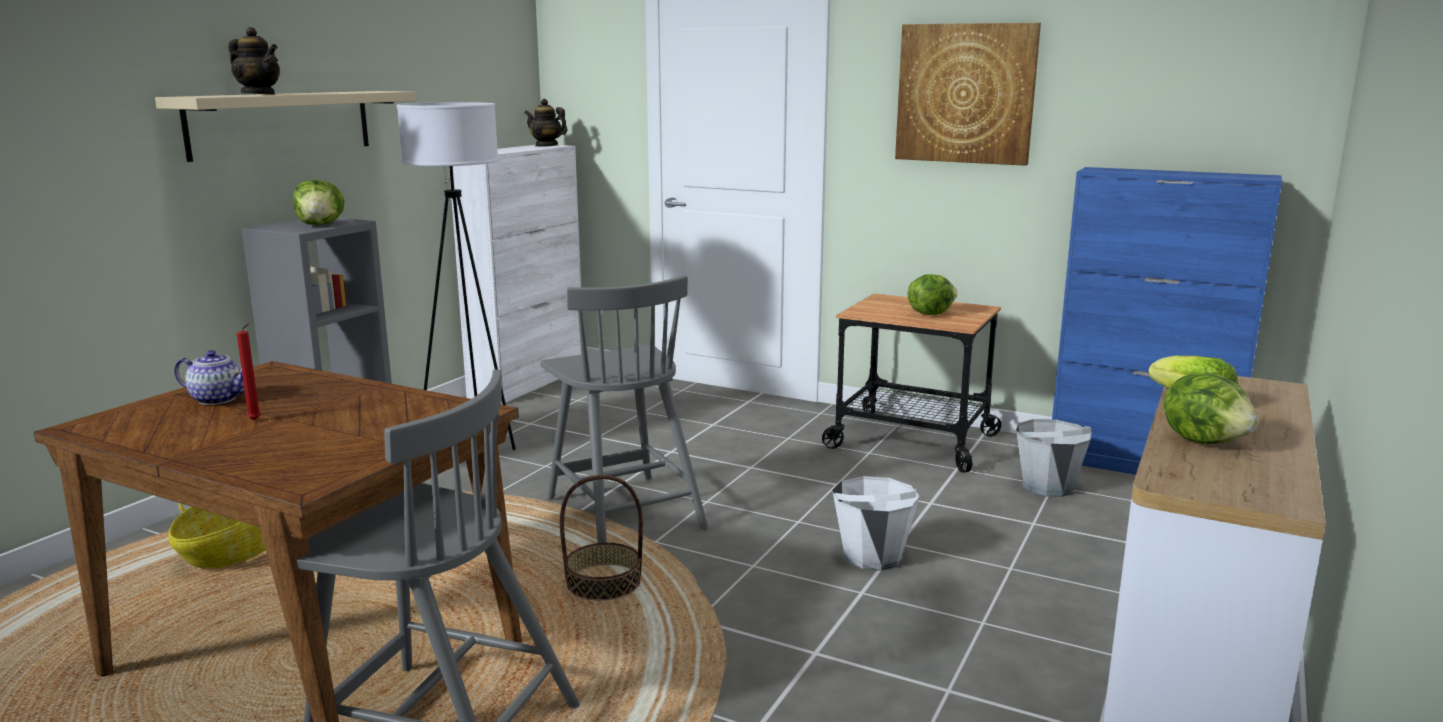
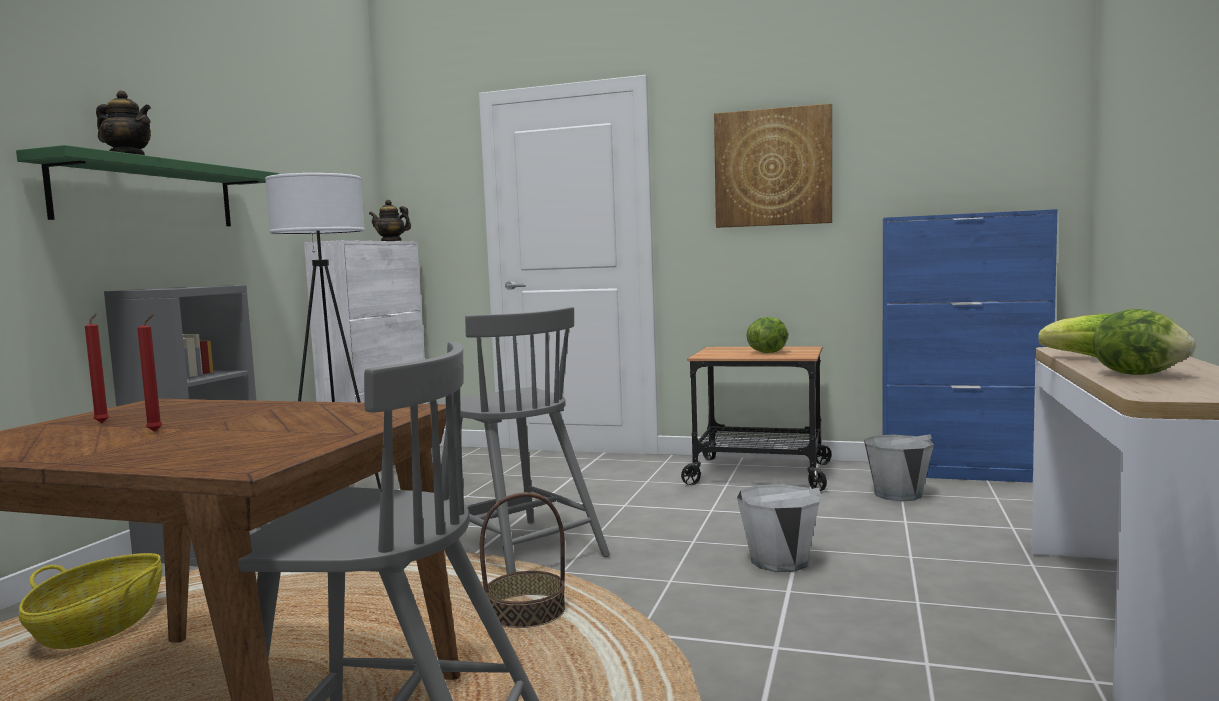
camera: 10 degrees left, 10 degrees down
(219, 399) = (103, 422): teapot -> red candle
(281, 123) = (147, 194): beige shelf -> green shelf
(320, 225) = (190, 287): lettuce -> none

